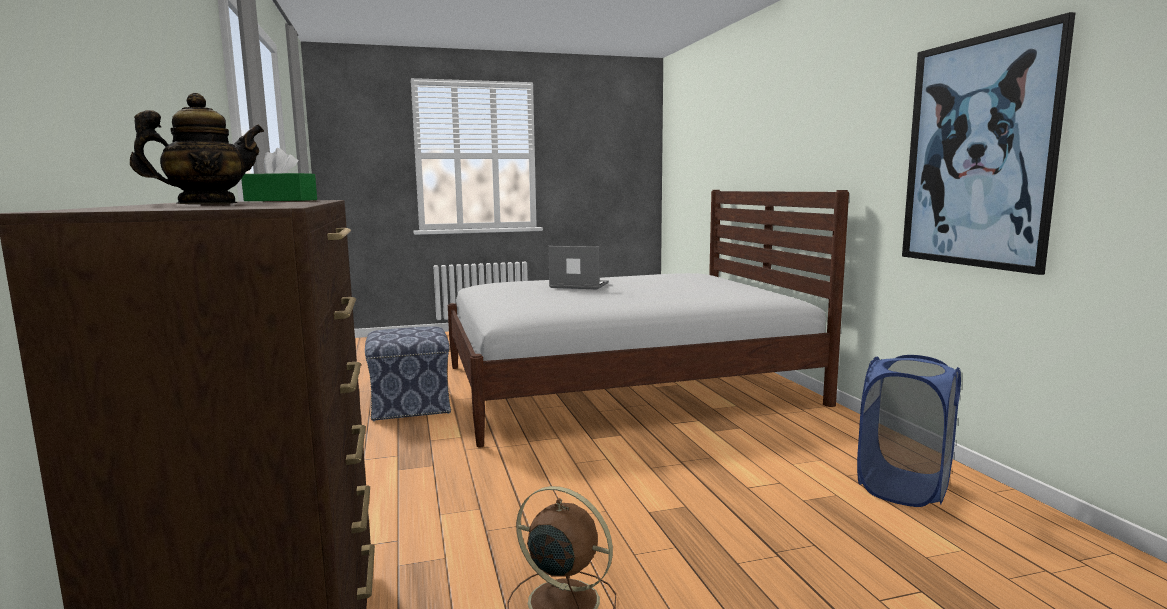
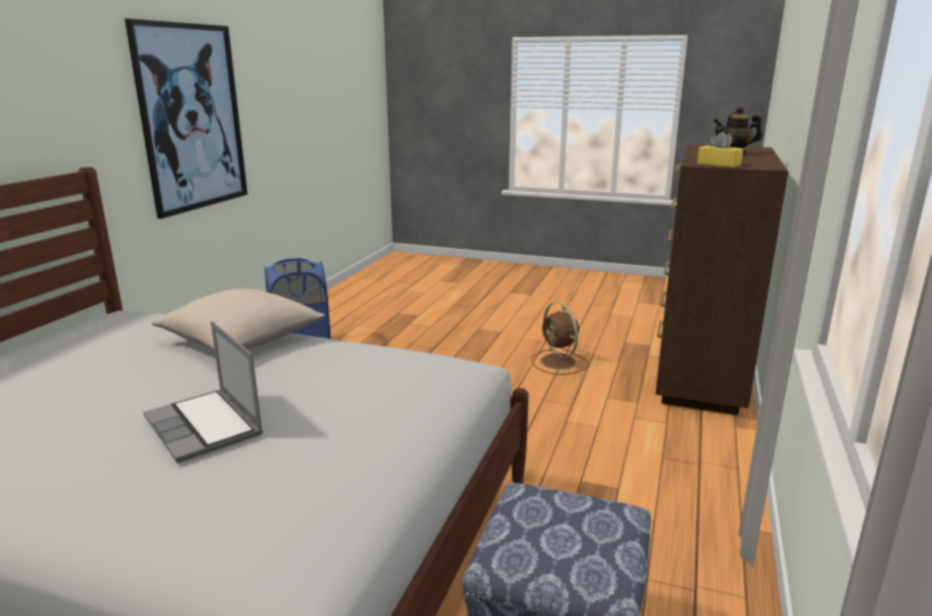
camera: 145 degrees left, 10 degrees up
(281, 200) = (718, 164): green tissue box -> yellow tissue box
(663, 300) = (242, 340): none -> beige pillow

